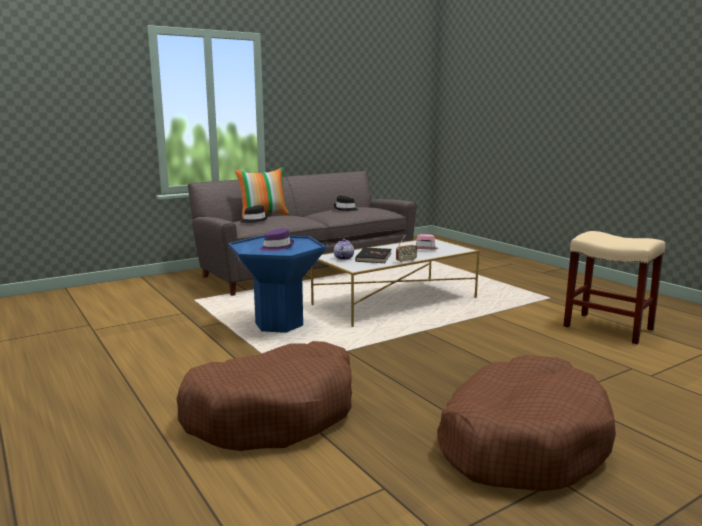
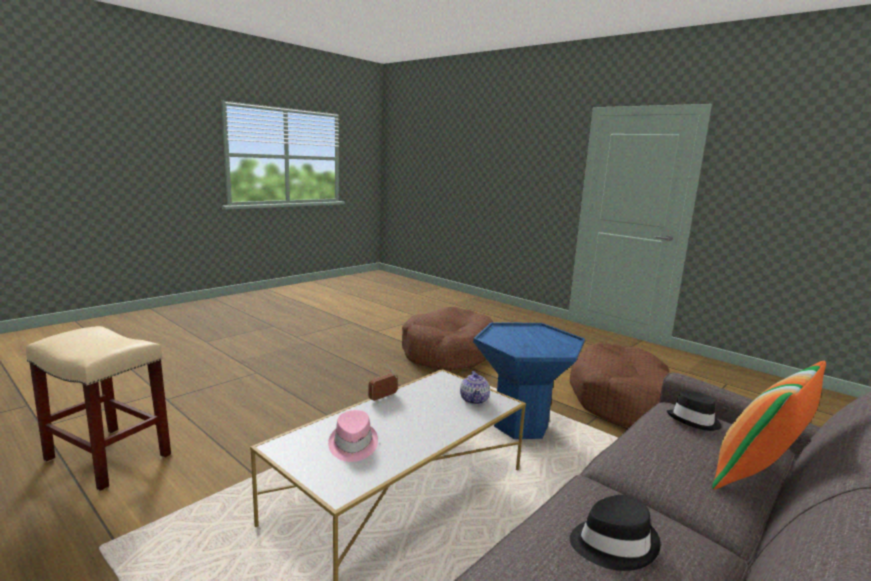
camera: 165 degrees right, 0 degrees up
(276, 247) = (526, 338): purple hat -> none
(373, 257) = (433, 404): black book -> none
(521, 441) = (304, 348): brown dog bed -> brown dog bed (623, 401)

